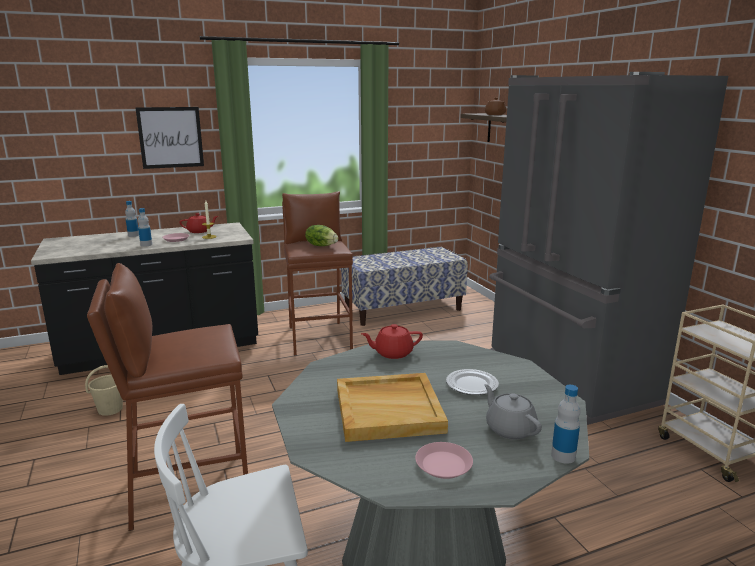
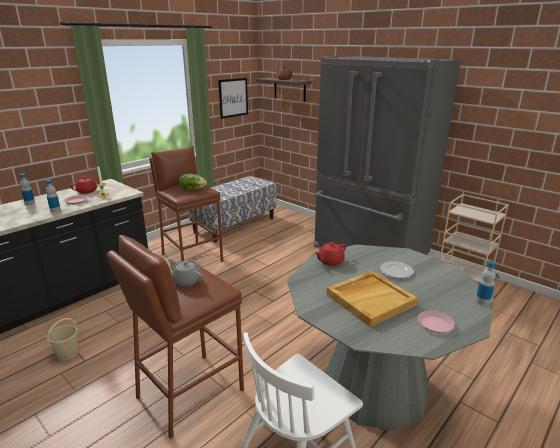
camera: 25 degrees left, 5 degrees up
(170, 137) = (40, 112): picture -> picture (233, 97)
(510, 429) = (443, 293): grey teapot -> grey teapot (186, 281)

